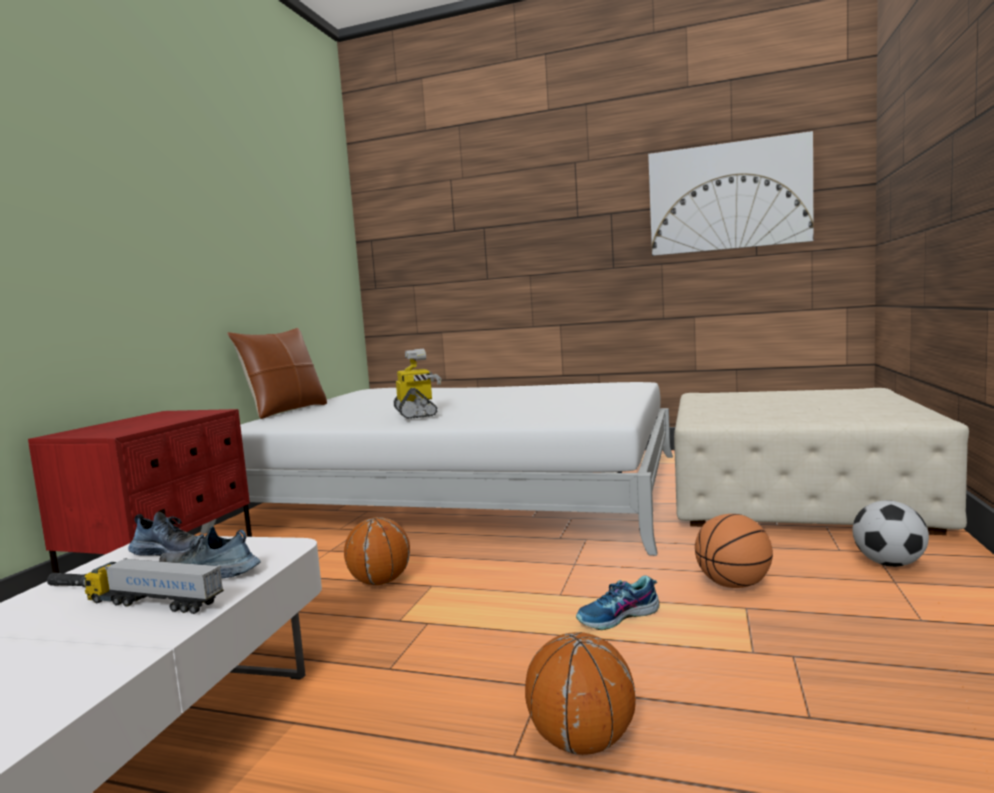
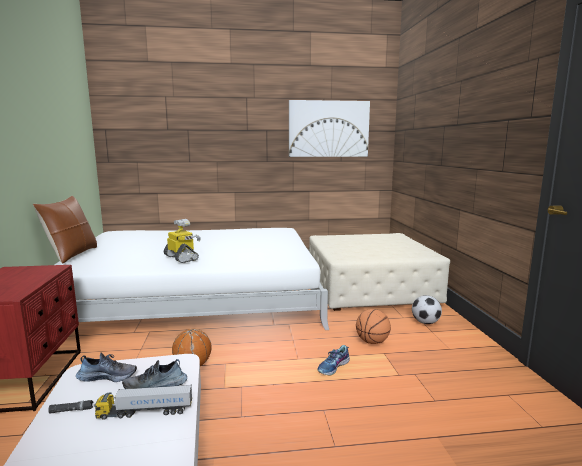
camera: 25 degrees left, 5 degrees up
(582, 742) = (359, 432): basketball -> none

